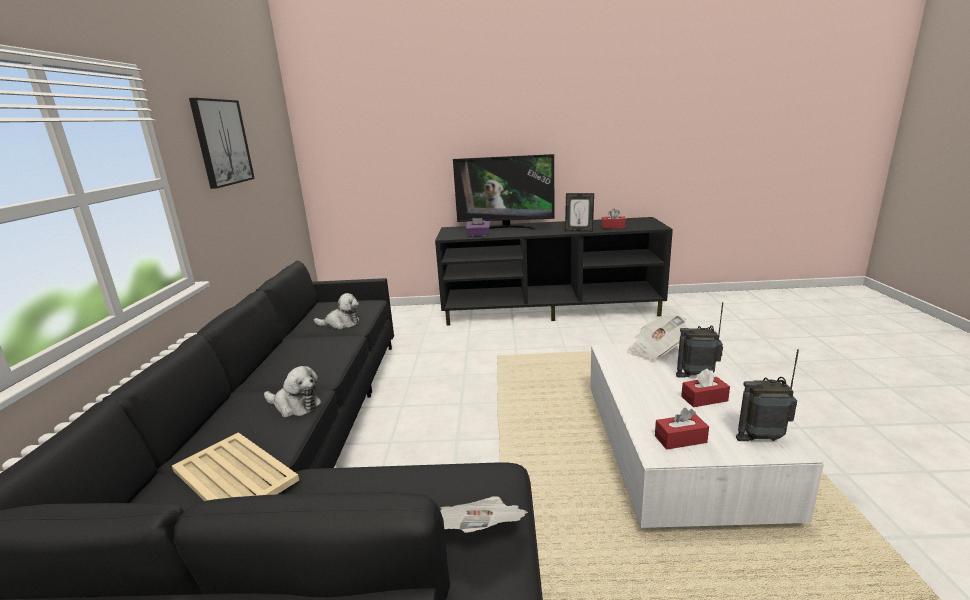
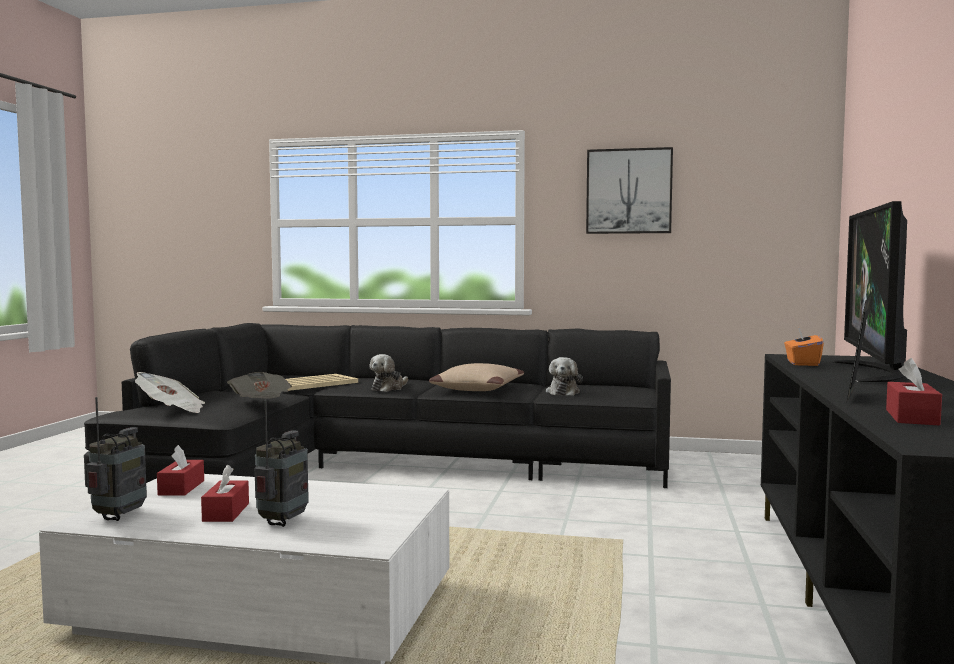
camera: 100 degrees right, 15 degrees down
(315, 357) = (476, 388): none -> beige pillow
(478, 235) = (802, 363): purple tissue box -> orange tissue box
(656, 351) = (386, 516): newspaper -> newspaper (261, 403)

